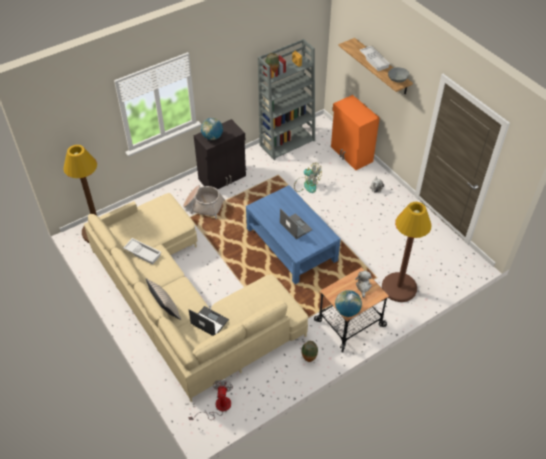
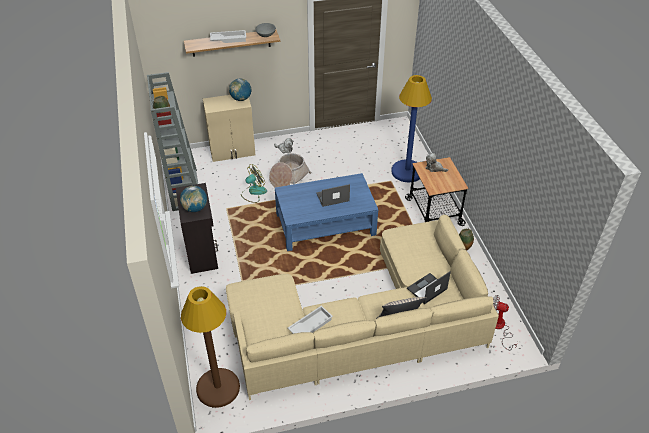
camera: 70 degrees left, 5 degrees down
(203, 206) = (234, 278): basket -> basket (288, 177)
(347, 311) = (457, 185): globe -> globe (241, 99)
(351, 154) = (233, 151): orange cabinet -> beige cabinet
(399, 287) = (407, 171): brown floor lamp -> blue floor lamp

